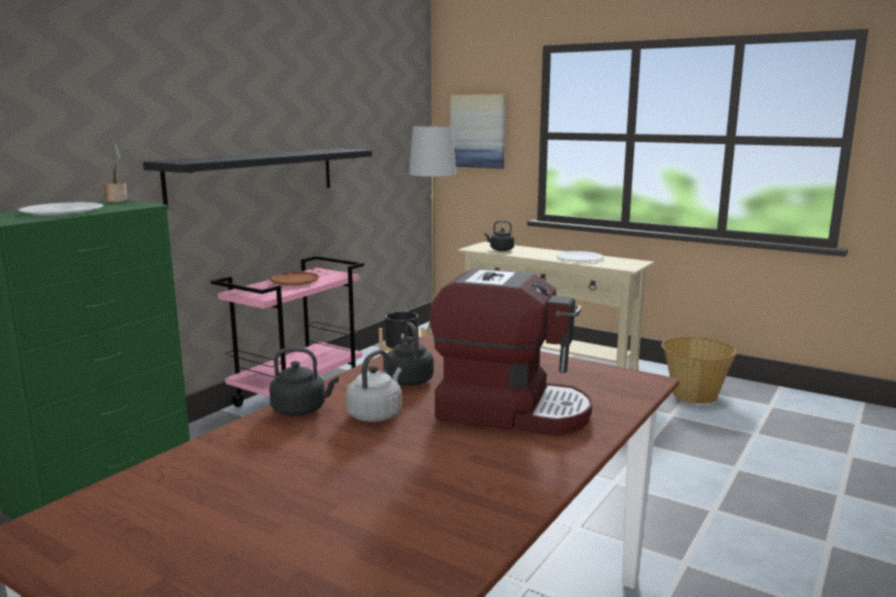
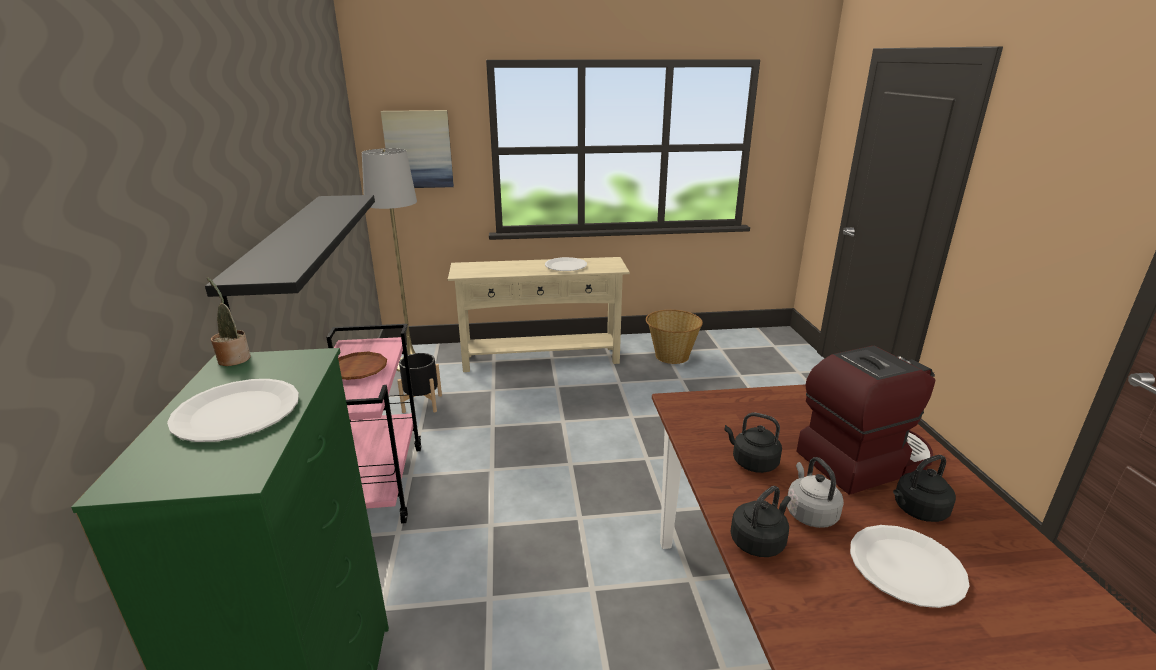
camera: 40 degrees left, 10 degrees up
(368, 462) = (906, 567): none -> white plate
(500, 250) = (487, 270): black kettle -> black kettle (917, 511)

